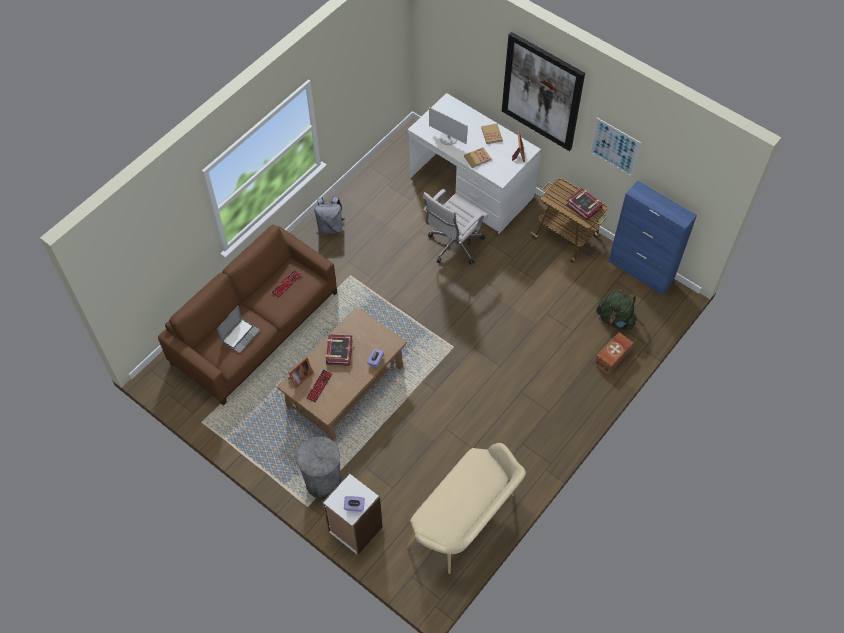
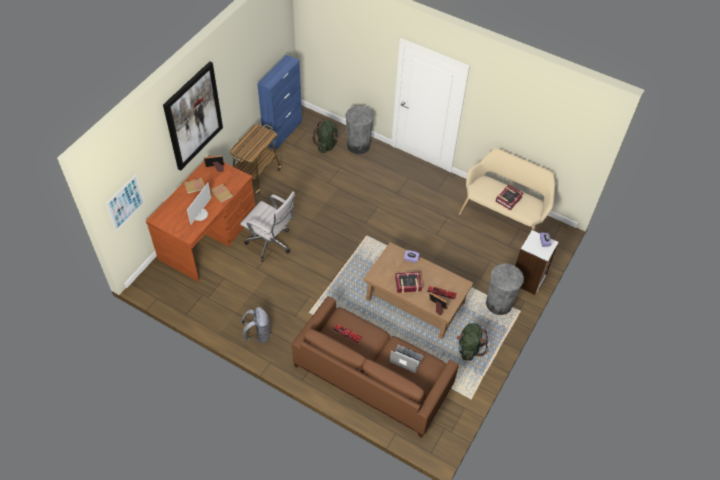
camera: 100 degrees left, 5 degrees down
(267, 434) = (469, 348): none -> green backpack
(471, 187) = (209, 237): white desk -> brown desk
(584, 206) = (256, 136): book -> book (508, 199)
(613, 357) = (358, 145): brown storage box -> grey trash can
(614, 147) = (238, 84): picture -> picture (125, 202)

